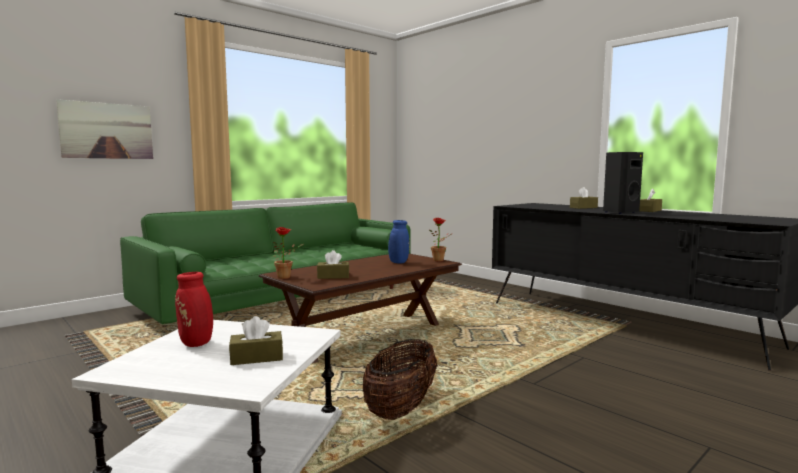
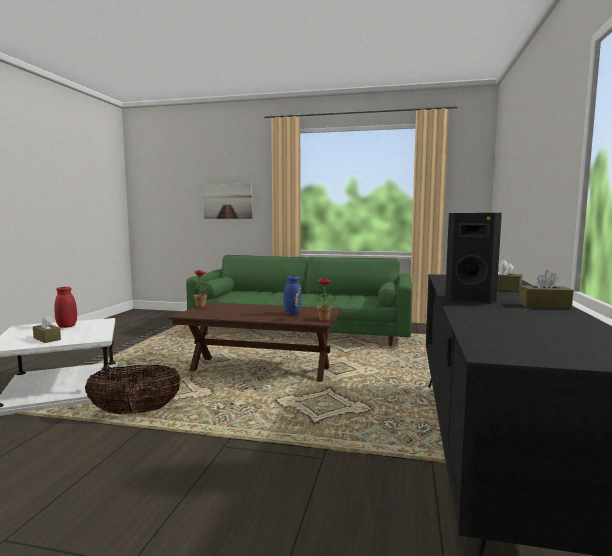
camera: 55 degrees right, 0 degrees up
(333, 276) = (217, 312): brown tissue box -> none

